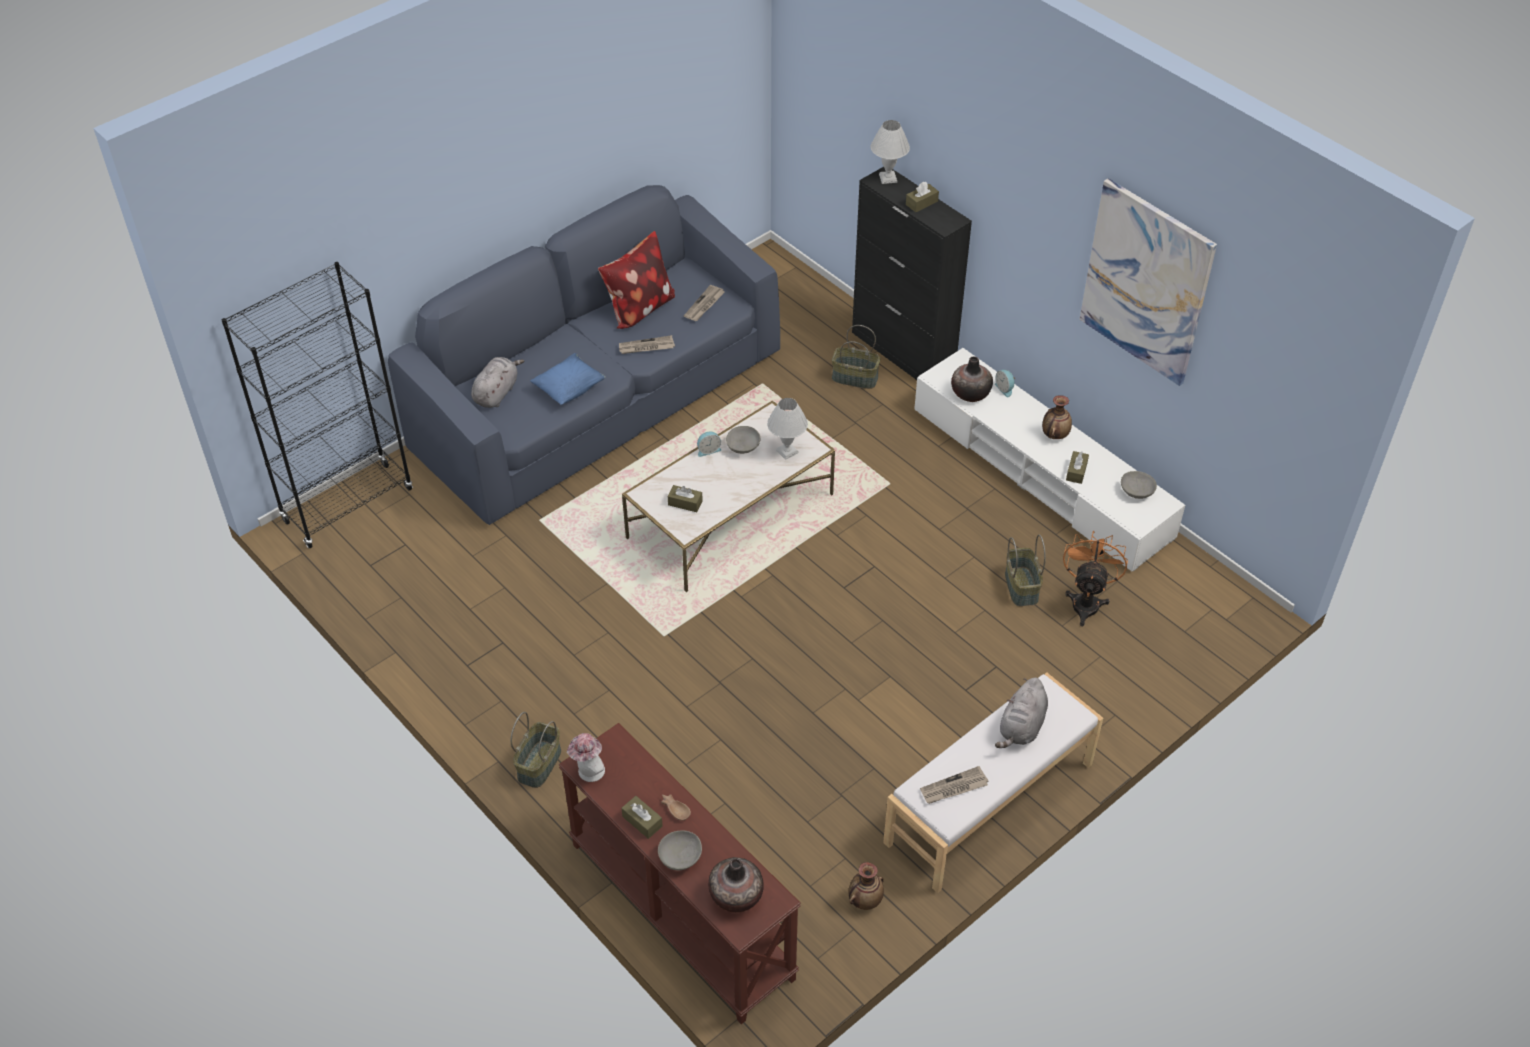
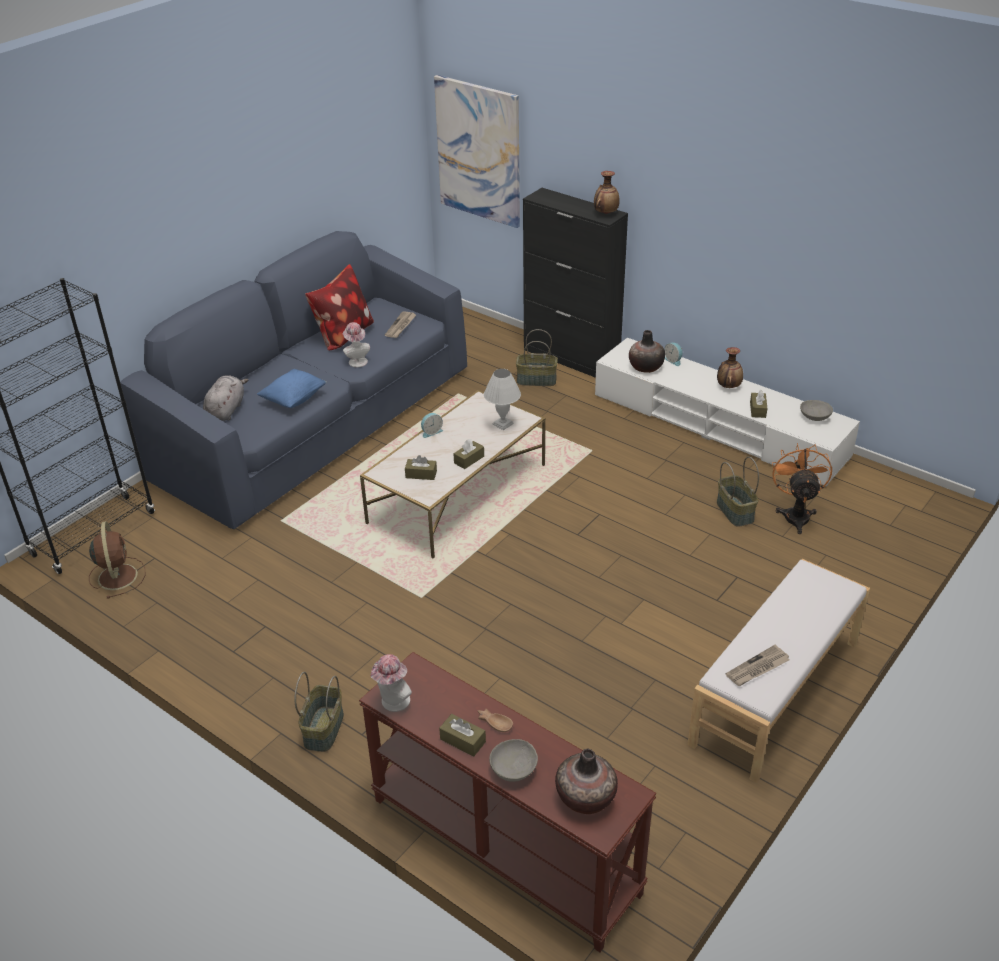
camera: 10 degrees left, 10 degrees down
(366, 559) = (117, 576): none -> brown fan
(646, 347) = (357, 360): newspaper -> hat
(743, 447) = (462, 426): grey bowl -> none
(865, 900) = (687, 802): vase -> vase (605, 213)
(888, 178) = (547, 194): white table lamp -> none
(921, 203) = (581, 206): brown tissue box -> brown tissue box (469, 459)
(1021, 727) = (800, 606): grey plush toy -> none
(1146, 282) = (806, 215): picture -> picture (479, 151)

